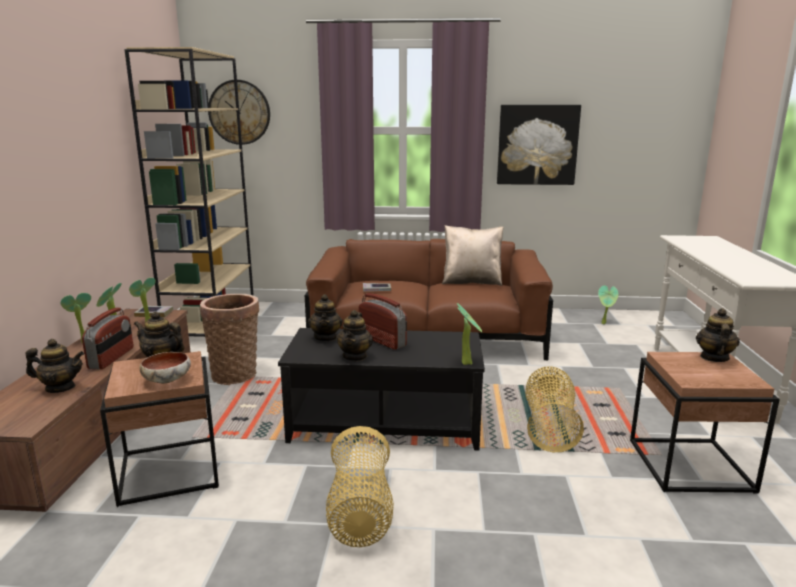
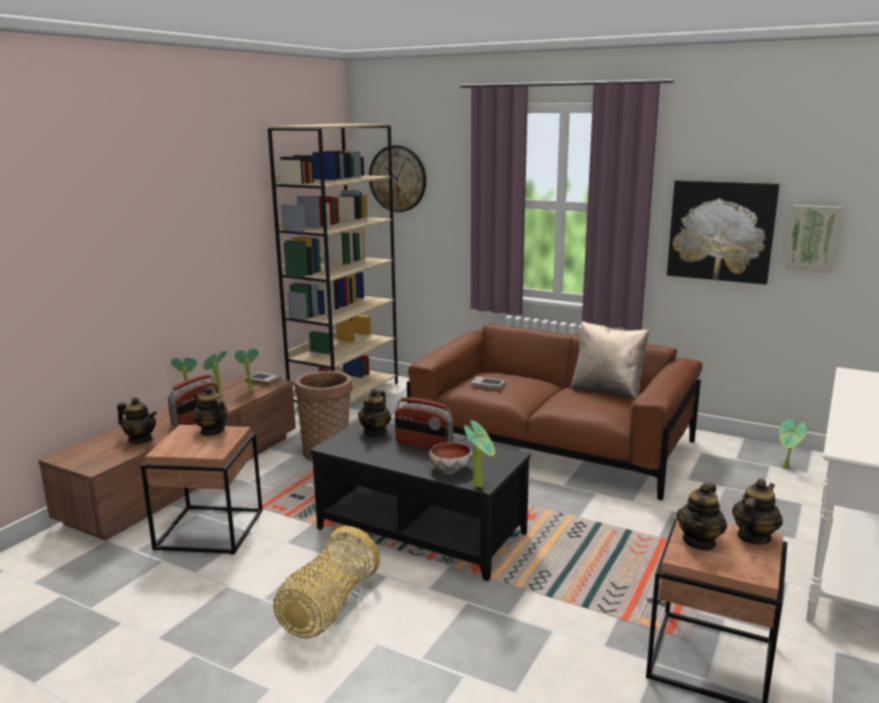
camera: 25 degrees right, 0 degrees up
(168, 380) = (201, 449): bowl -> bowl (451, 468)
(355, 356) = (381, 457): teapot -> teapot (699, 541)
(382, 340) = (423, 445): radio -> radio turned 135 degrees clockwise
(550, 427) = (587, 576): basket -> none
(604, 146) = (813, 238): none -> picture

